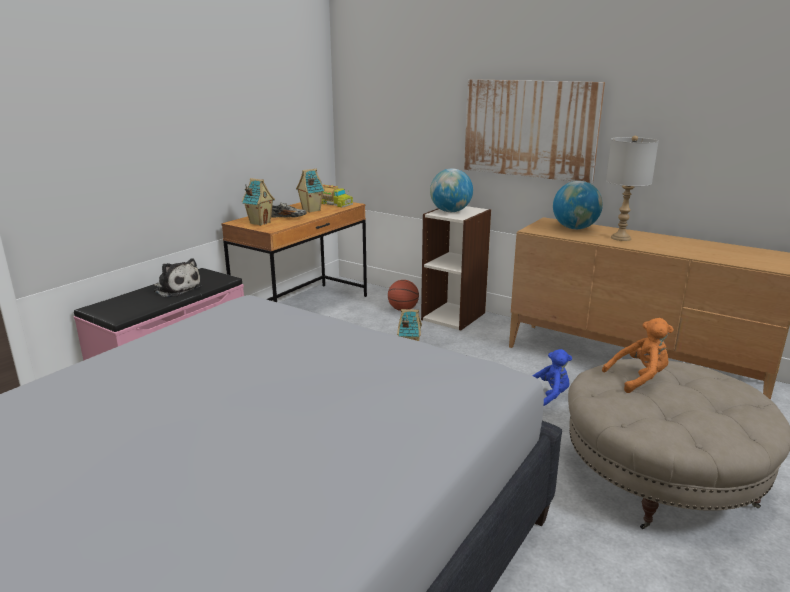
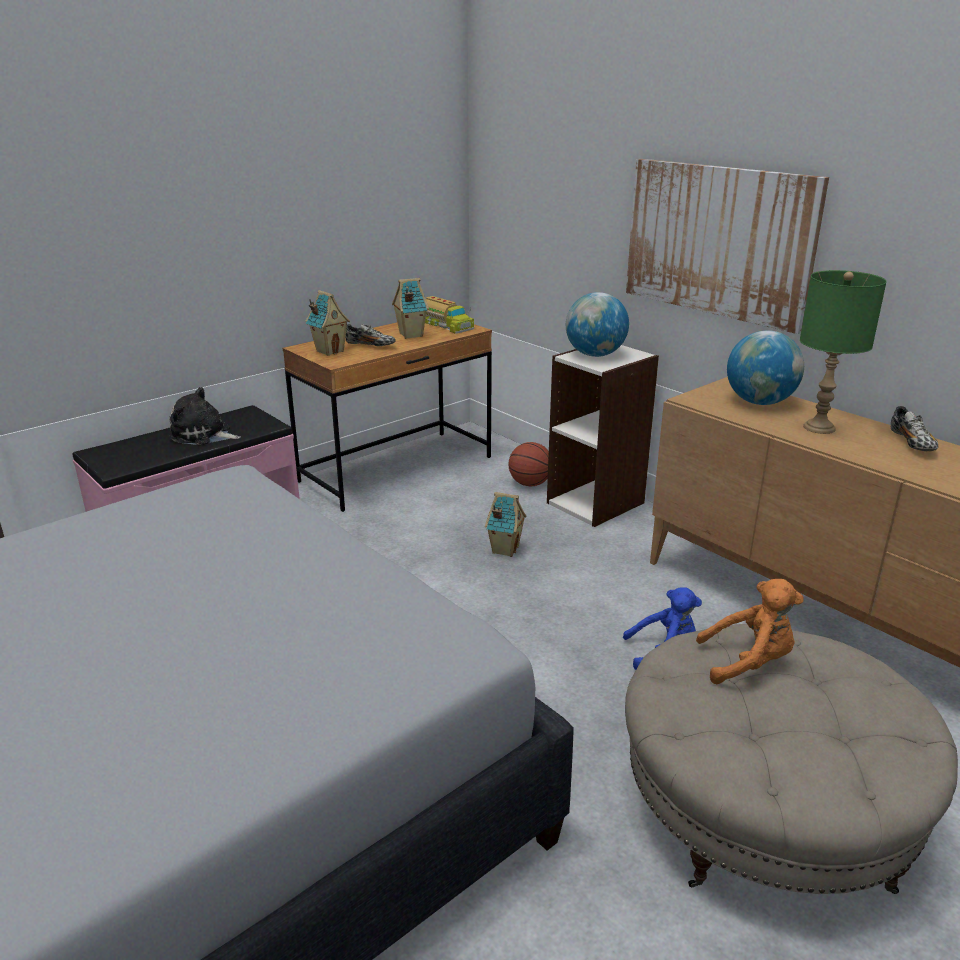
camera: 15 degrees right, 5 degrees up
(176, 289) = (203, 435): plush toy -> plush toy turned 150 degrees clockwise
(621, 238) = (819, 428): grey table lamp -> green table lamp
(679, 241) = (911, 443): none -> shoe

